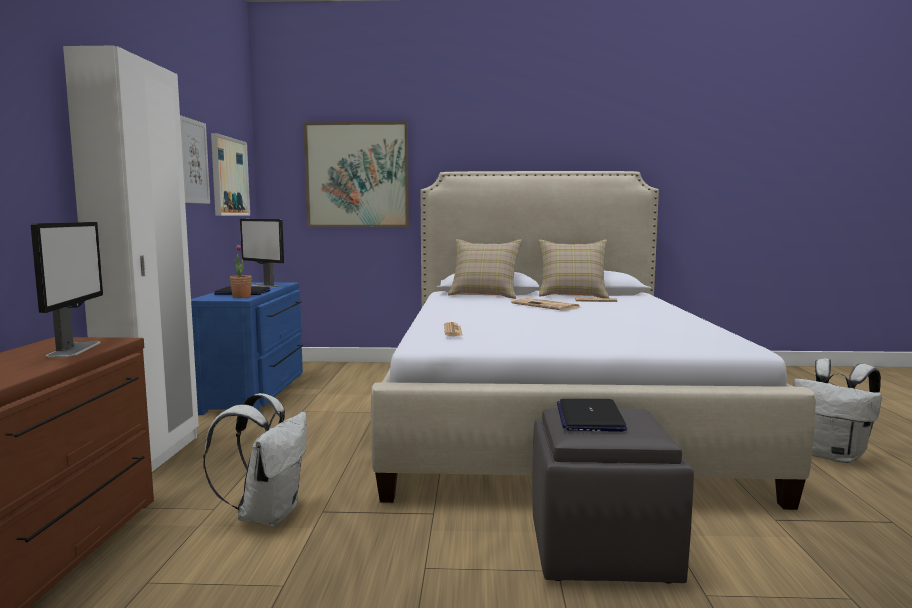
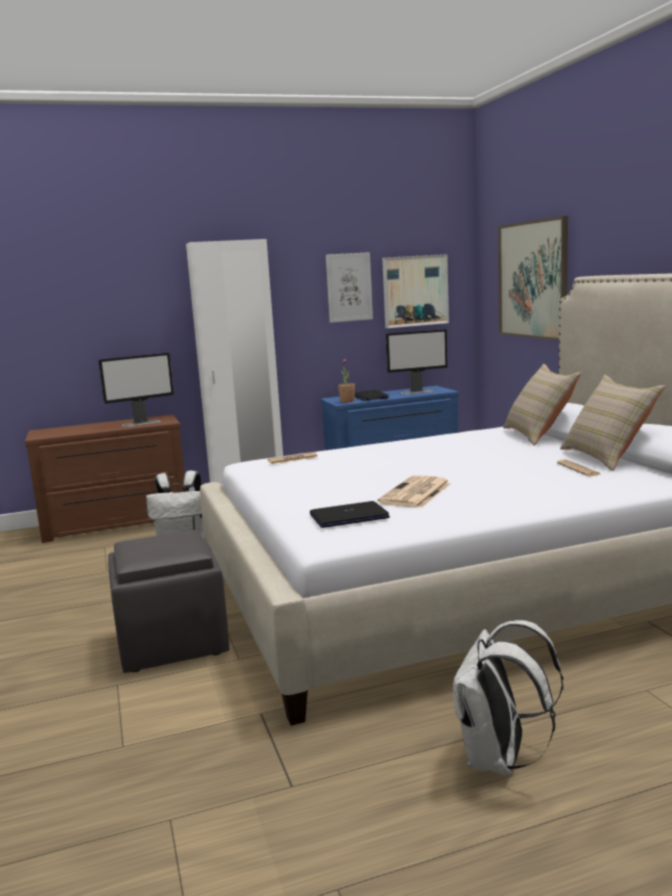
camera: 70 degrees right, 5 degrees up
(264, 286) = (417, 391): monitor -> monitor turned 120 degrees counterclockwise
(546, 306) = (491, 460): newspaper -> newspaper (415, 493)
(589, 417) = (163, 539): laptop -> laptop (349, 516)

